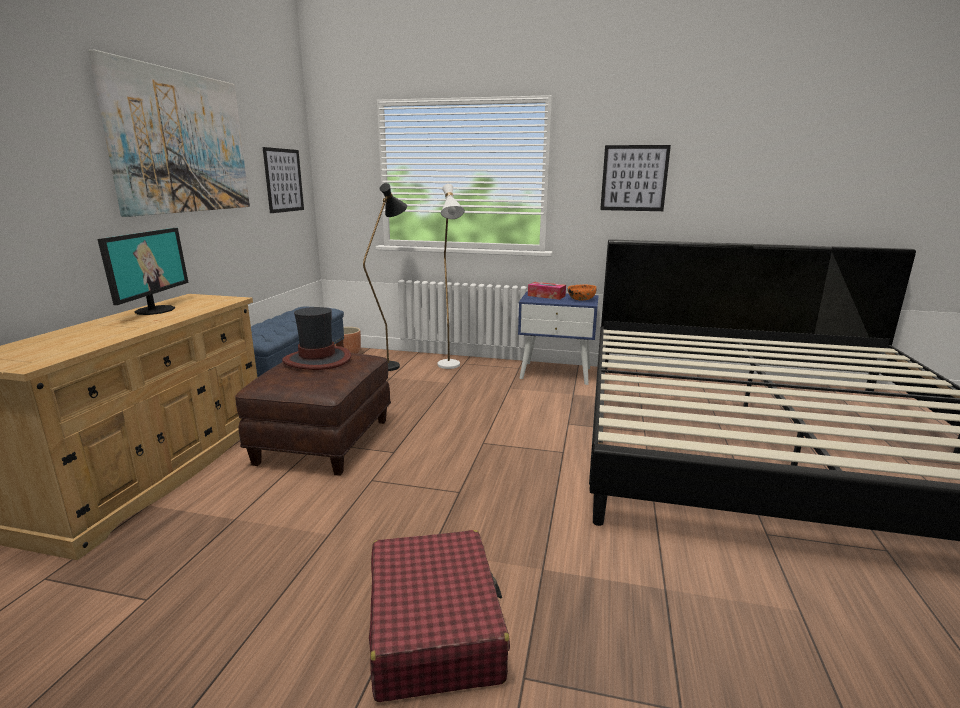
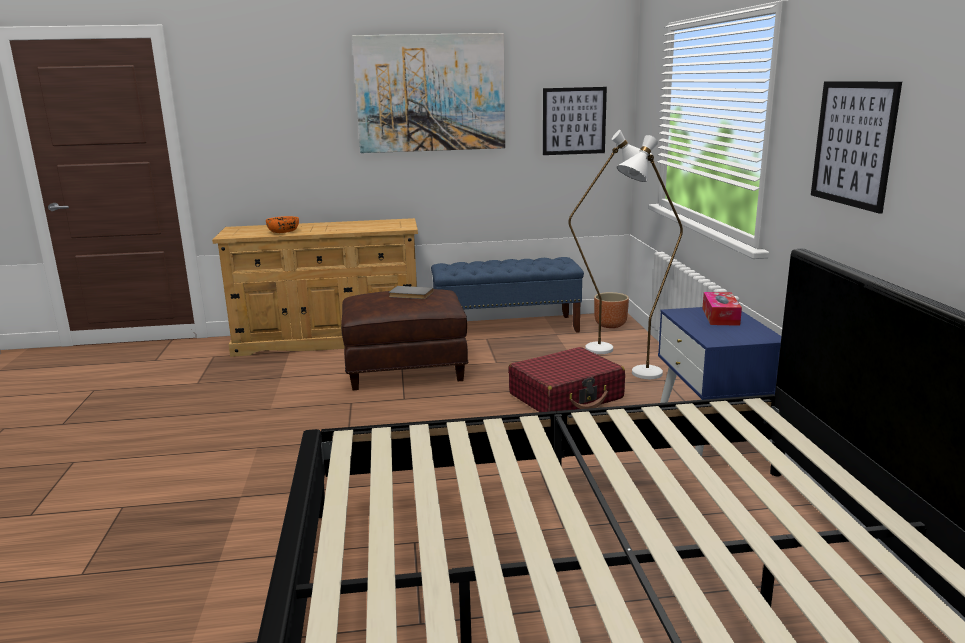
camera: 70 degrees right, 0 degrees up
(154, 310) = (356, 224): monitor -> none
(317, 359) = (410, 294): hat -> grey book
(393, 364) = (610, 349): black floor lamp -> white floor lamp
(434, 627) = (172, 467): red suitcase -> red suitcase (566, 396)
(581, 299) = (736, 335): orange bowl -> orange bowl (283, 232)

